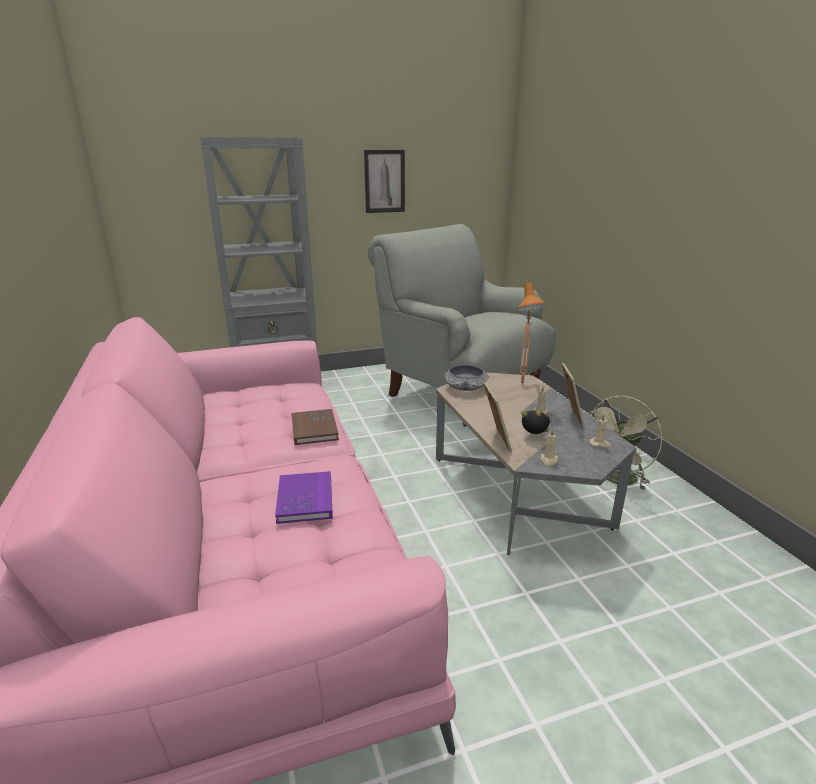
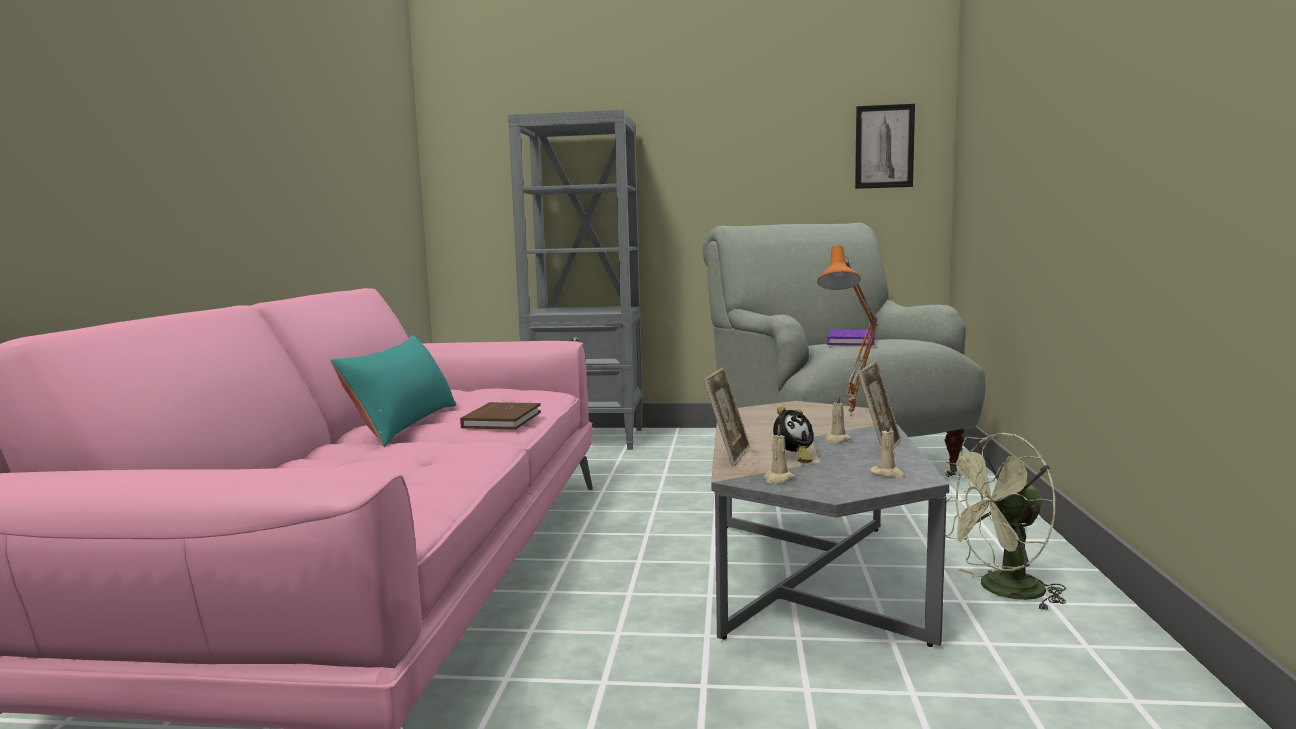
camera: 25 degrees right, 15 degrees down
(236, 445) = (403, 424): none -> turquoise pillow
(305, 500) = (403, 464): purple book -> purple book (851, 341)
(384, 181) = (756, 172): picture -> picture (884, 146)
(465, 387) = (761, 411): bowl -> none
(535, 436) = (793, 458): alarm clock -> alarm clock turned 90 degrees clockwise

